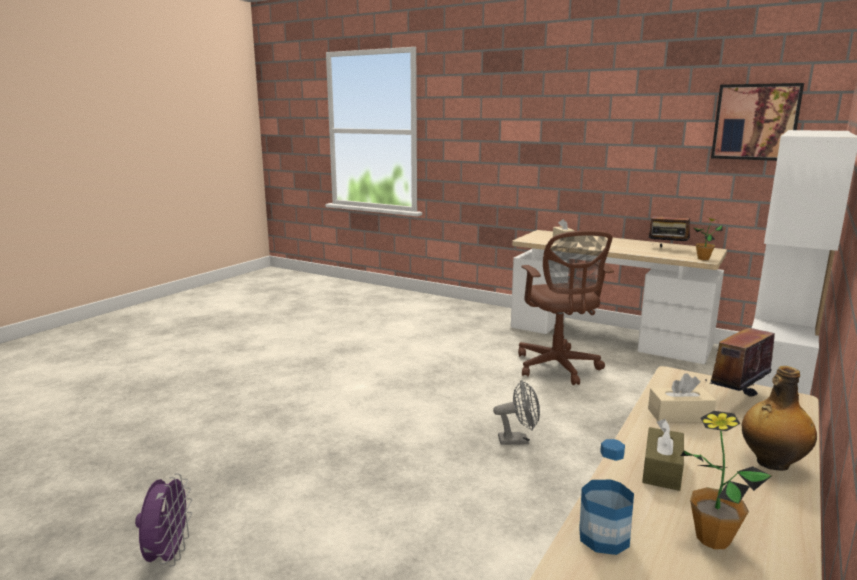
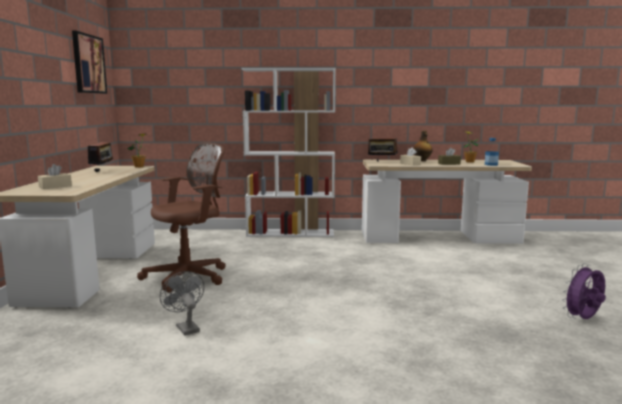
camera: 120 degrees left, 5 degrees down
(518, 440) = (327, 271): grey fan -> grey fan (185, 327)

